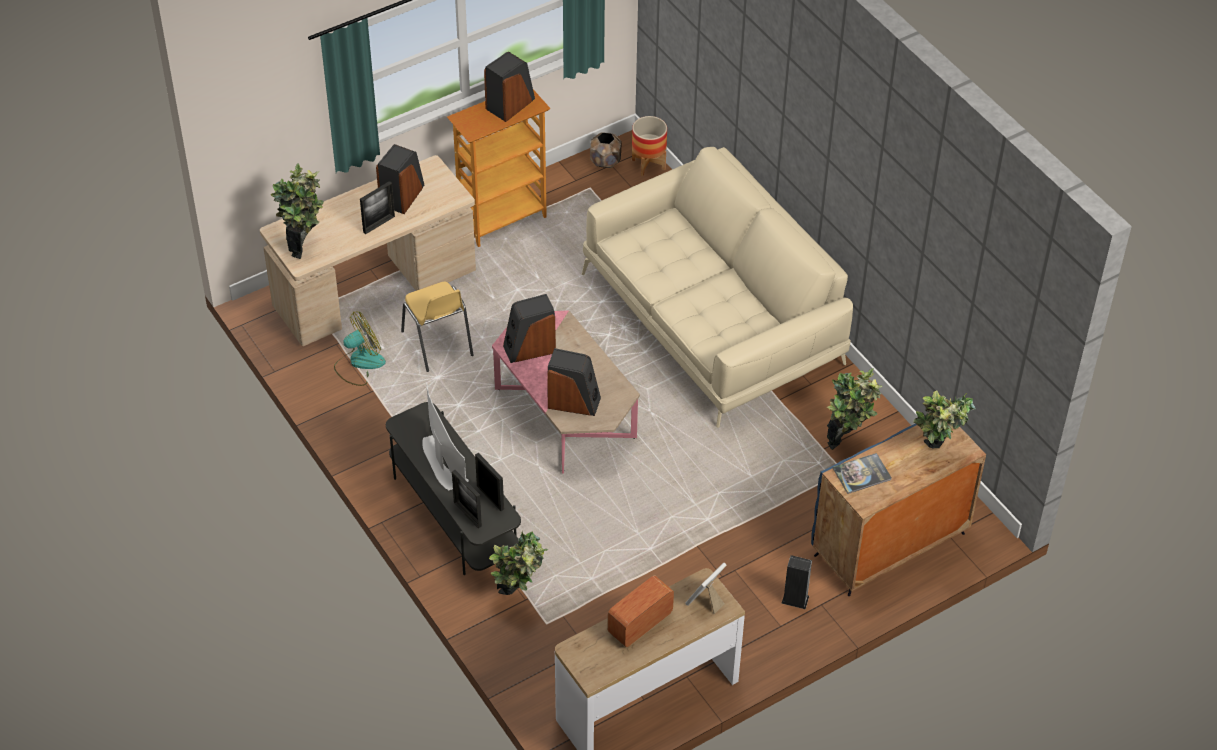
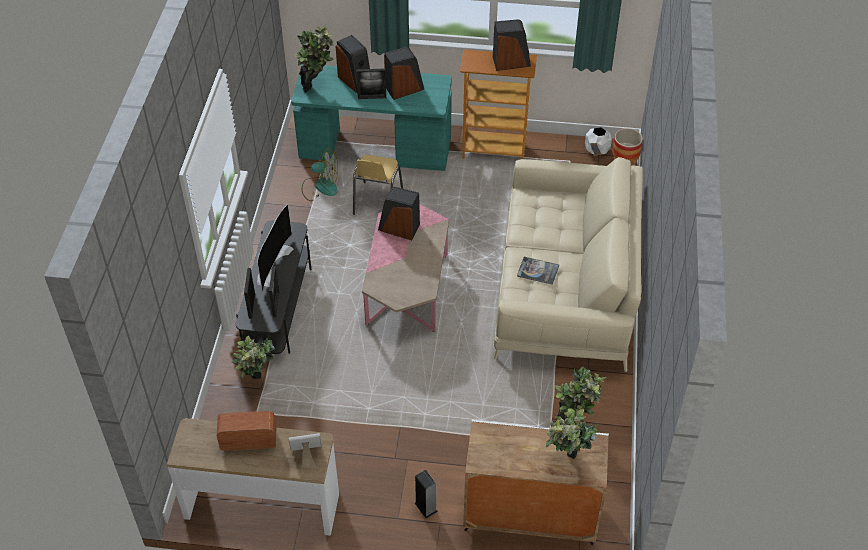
camera: 40 degrees right, 0 degrees up
(375, 289) = (375, 149): beige desk -> turquoise desk
(574, 402) = (389, 277): speaker -> speaker (356, 81)
(606, 162) = (597, 150): brown planter -> white planter
(862, 474) = (498, 440): book -> book (538, 271)
(889, 545) = (529, 515): blue cabinet -> white cabinet

